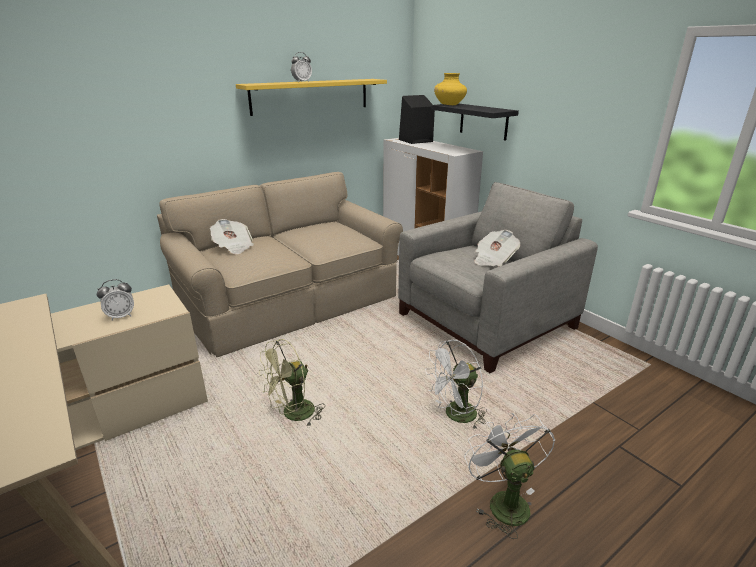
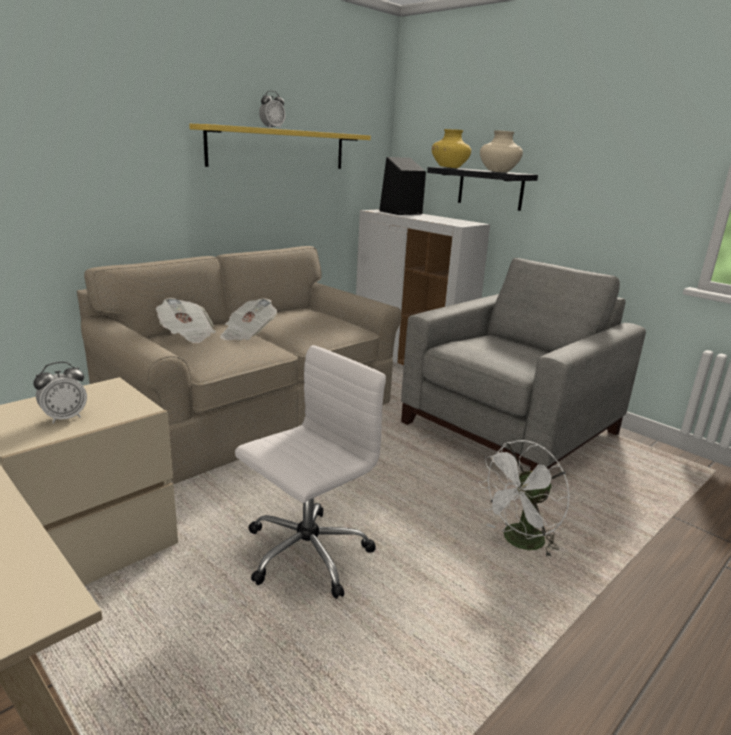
camera: 10 degrees left, 5 degrees down
(293, 414) = (305, 554): green fan -> white office chair
(485, 109) = (498, 172): none -> beige vase
(493, 259) = (527, 348): newspaper -> newspaper (247, 334)
(503, 501) = (620, 645): white fan -> none

